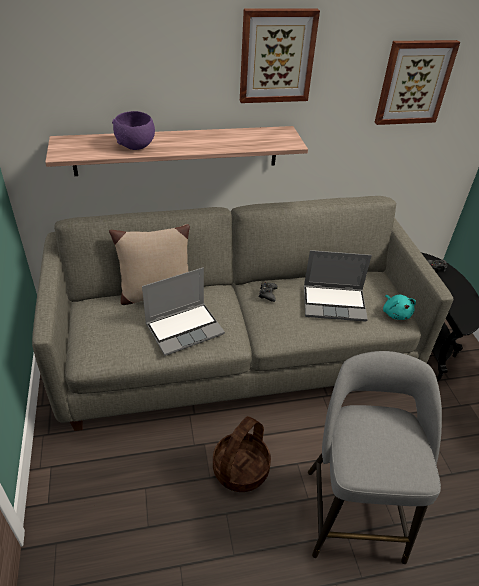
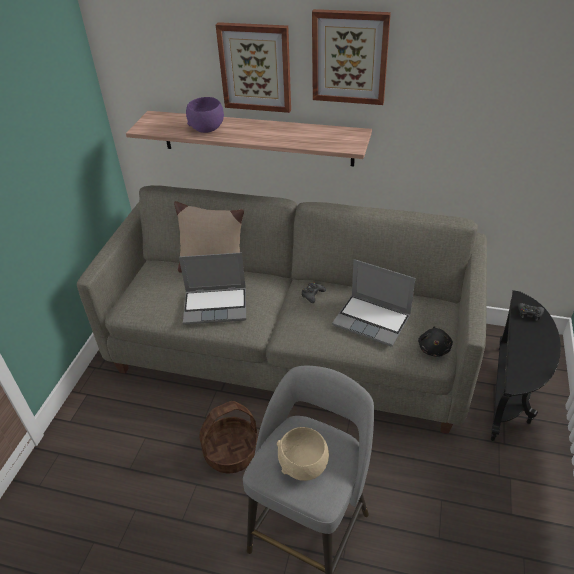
camera: 30 degrees right, 0 degrees up
(386, 450) = (304, 466): none -> beige bowl
(396, 313) = (434, 348): turquoise plush toy -> black plush toy
(414, 82) = (512, 97): picture -> picture (255, 67)

